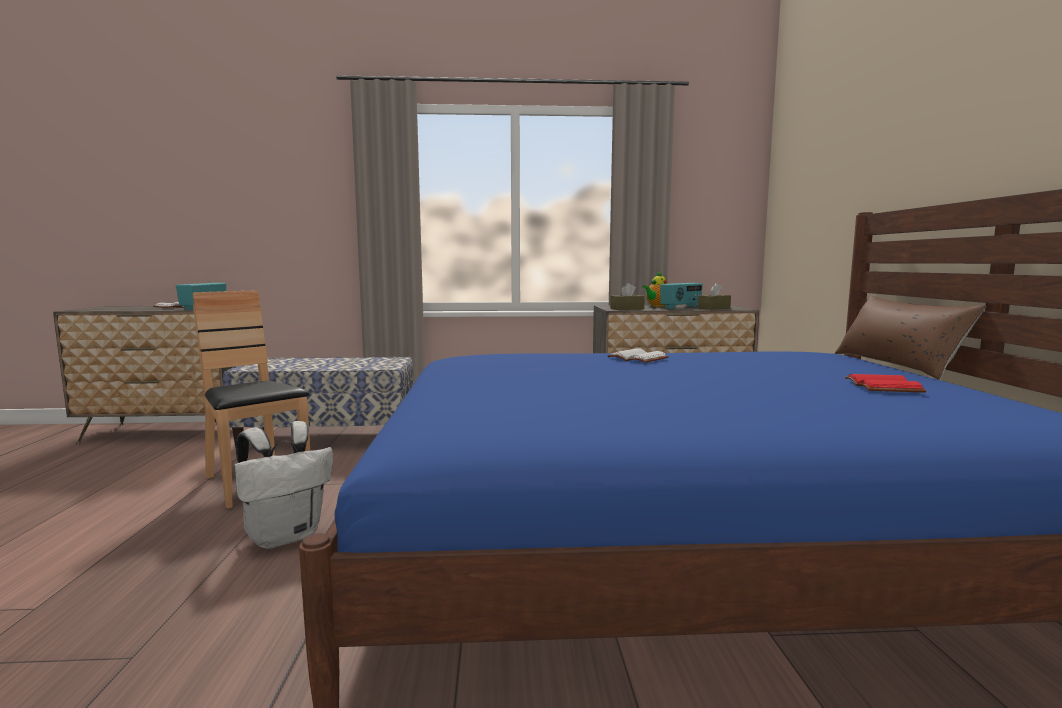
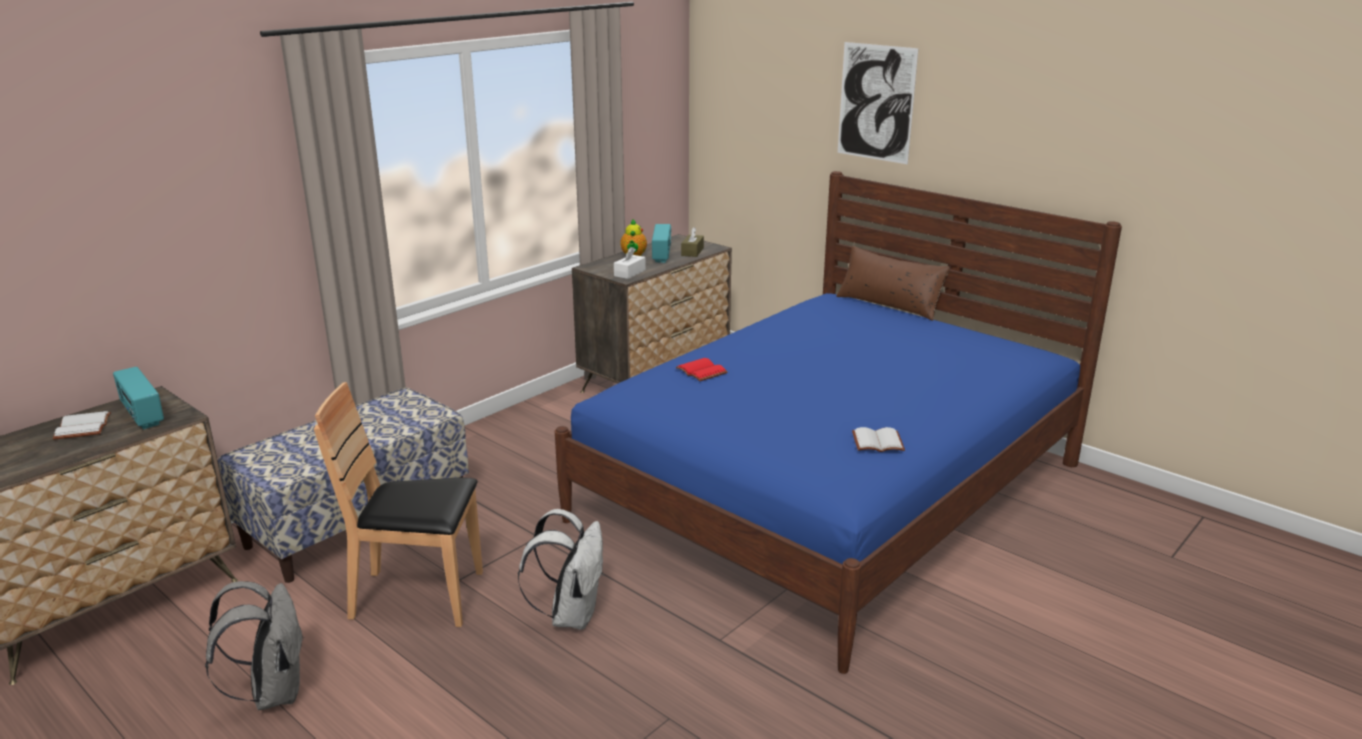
camera: 45 degrees left, 15 degrees up
(96, 493) = (273, 692): none -> grey backpack
(627, 308) = (629, 273): brown tissue box -> white tissue box
(636, 358) = (764, 355): white book -> white book (877, 443)
(885, 387) = (936, 345): red book -> red book (703, 371)
(913, 114) = (876, 103): none -> picture

